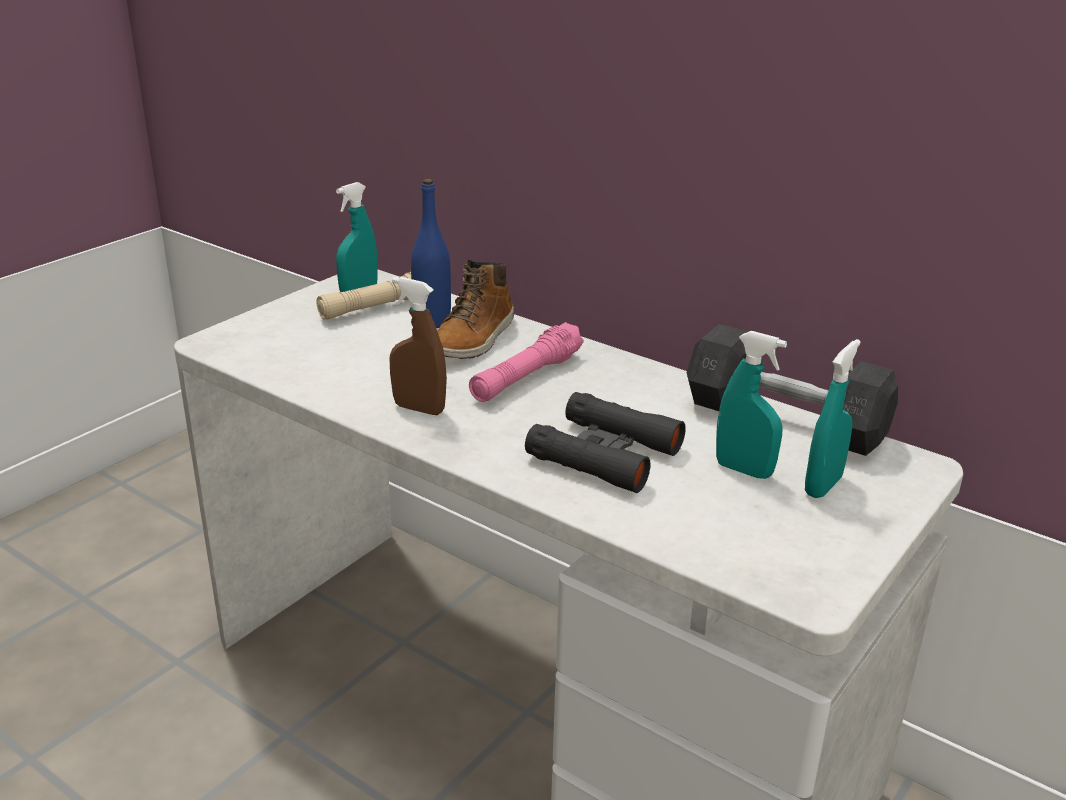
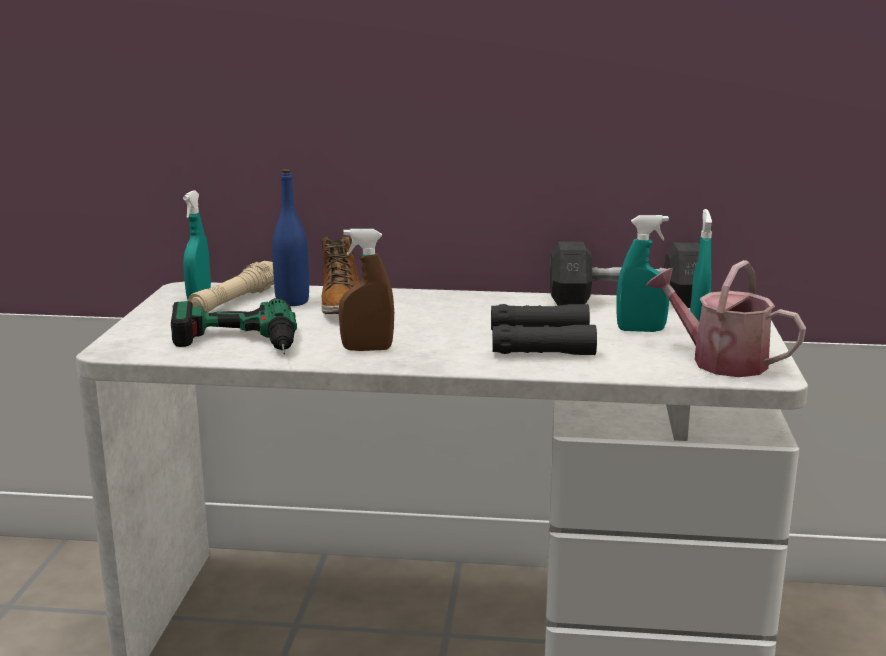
camera: 30 degrees left, 10 degrees down
(311, 367) = (235, 345): none -> power drill
(526, 377) = (419, 316): pink flashlight -> none
(776, 551) = (719, 361): none -> watering can

